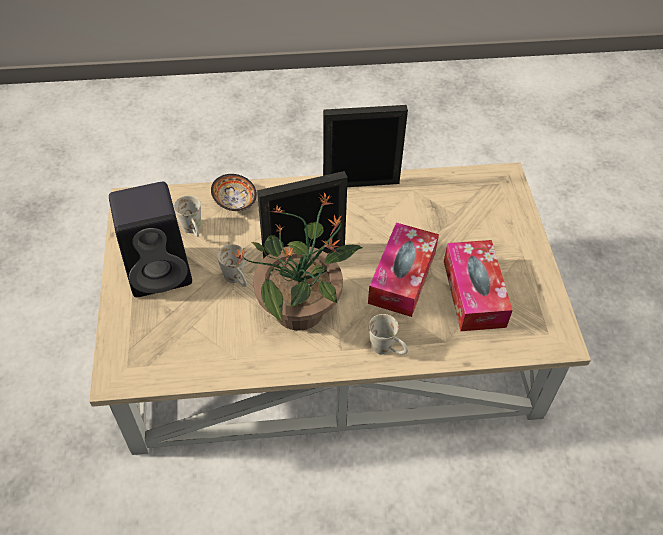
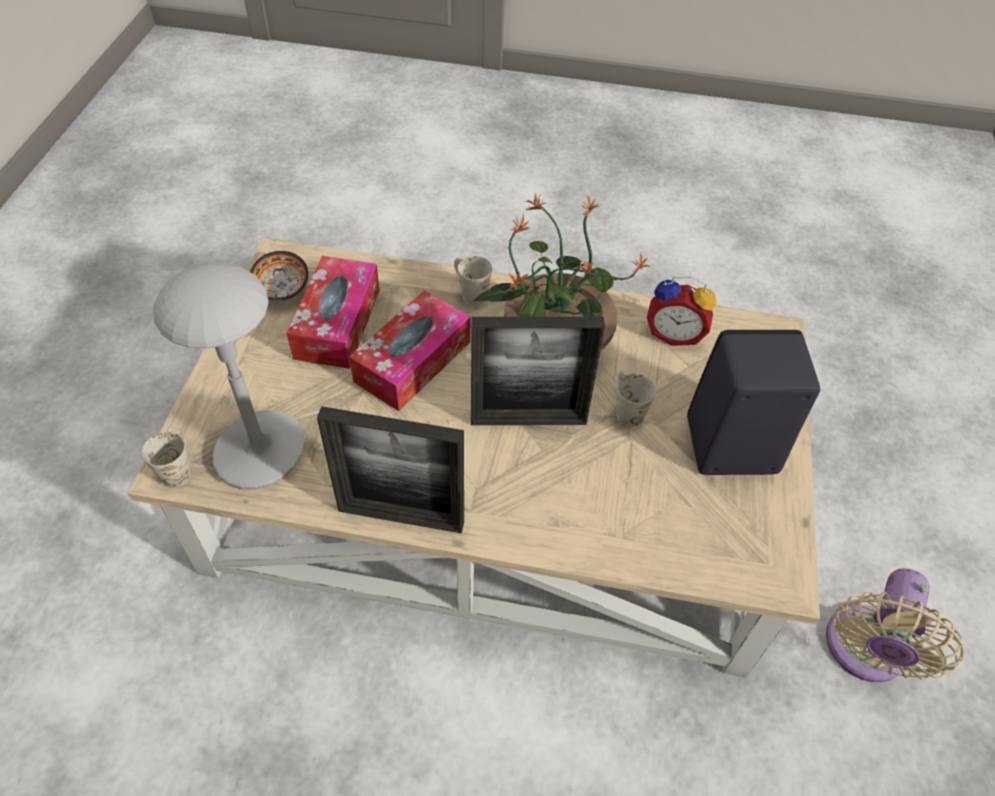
camera: 165 degrees left, 0 degrees up
(65, 299) = (863, 651): none -> beige fan
(193, 230) = (680, 497): white mug -> white mug (176, 467)
(206, 353) = (674, 333): none -> alarm clock
(234, 203) = (612, 531): bowl -> bowl (283, 287)
(463, 197) = (260, 452): none -> grey table lamp

